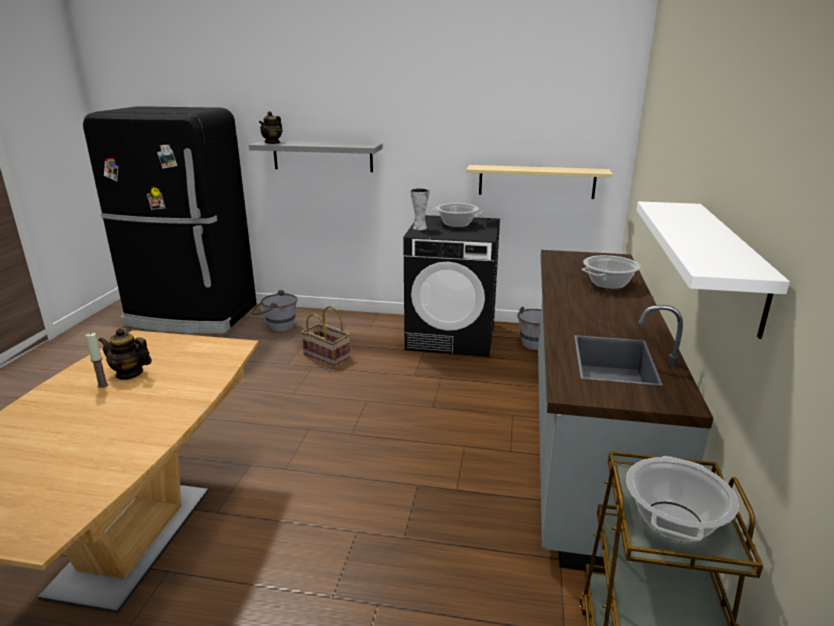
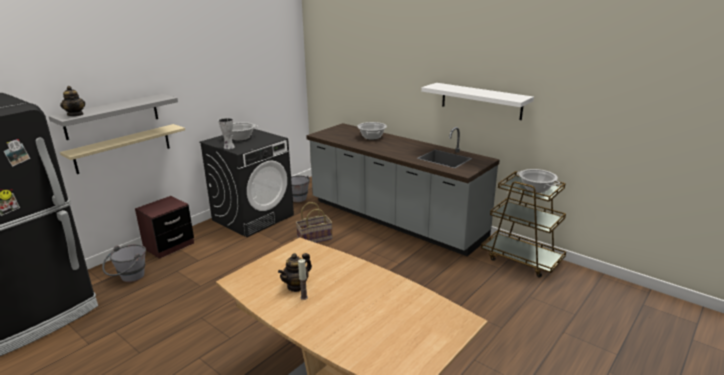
camera: 60 degrees left, 0 degrees up
(327, 355) = (211, 266): basket -> basket (314, 238)
(346, 320) = (169, 246): none -> brown nightstand
(536, 181) = (263, 97): beige shelf -> beige shelf (123, 148)

